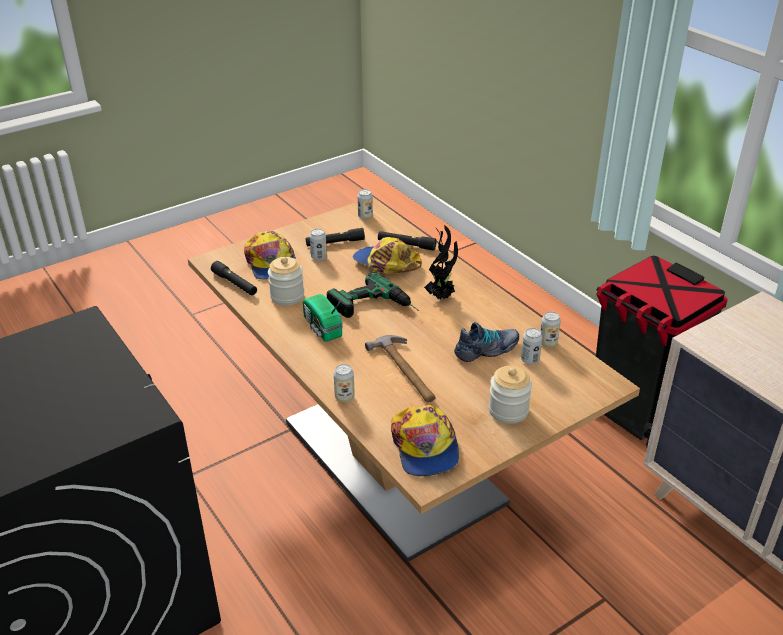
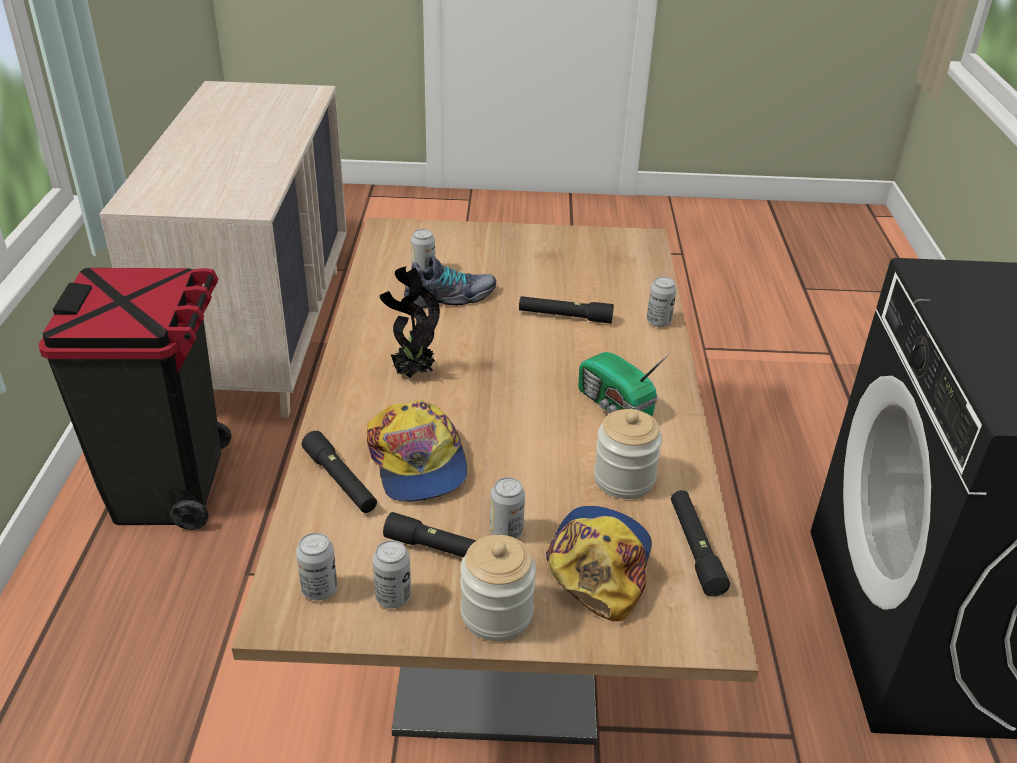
camera: 145 degrees left, 0 degrees up
(322, 328) = (614, 406): radio -> radio turned 135 degrees clockwise
(375, 308) = (516, 400): power drill -> none
(405, 371) = (565, 316): hammer -> black flashlight
(425, 447) = (620, 256): cap -> none
(487, 350) = (451, 298): shoe -> shoe turned 150 degrees clockwise
(508, 410) = (508, 248): jar -> jar (496, 614)
(548, 343) = (379, 277): can -> can (393, 597)

